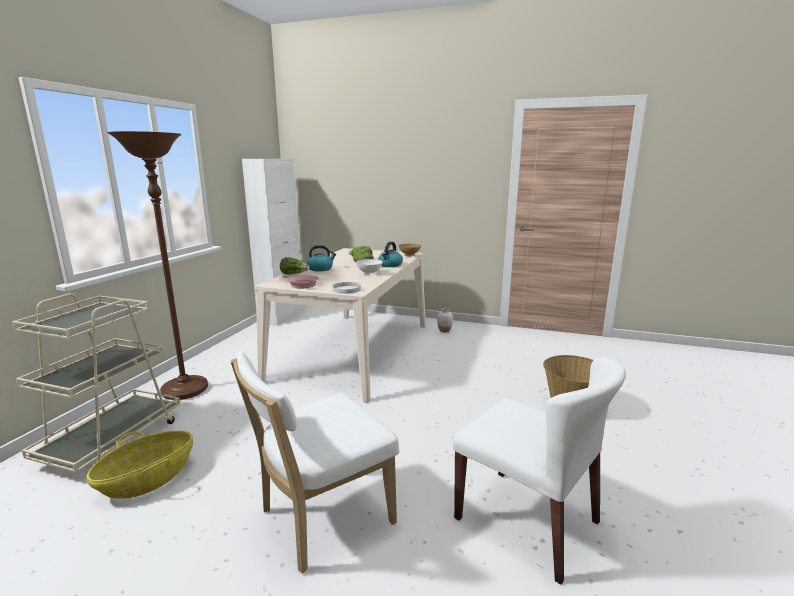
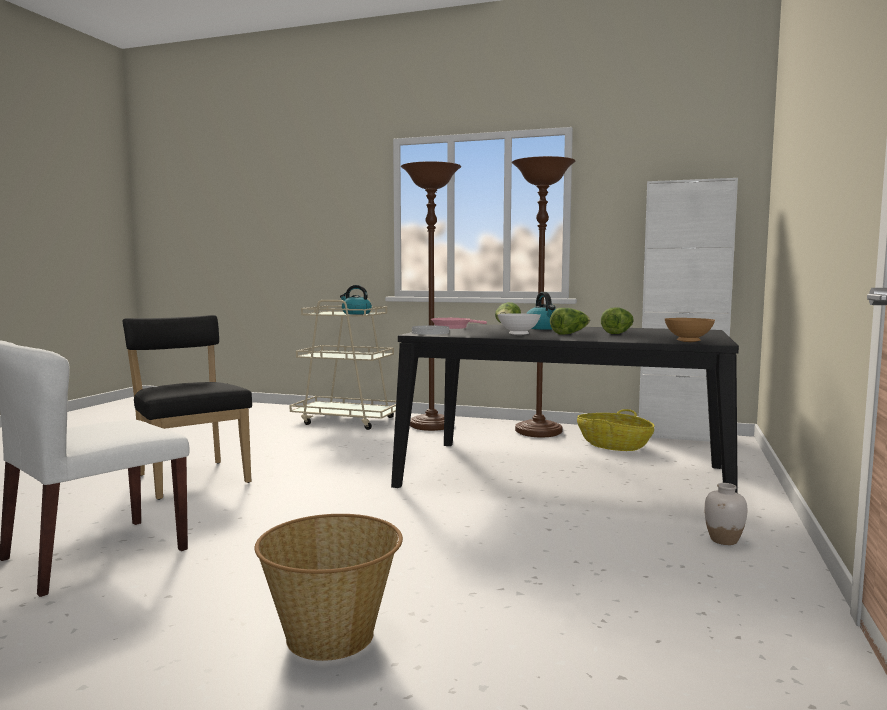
camera: 90 degrees right, 10 degrees down
(148, 480) = (285, 434): basket -> basket (613, 445)
(243, 350) = (538, 432): none -> brown floor lamp
(321, 519) = (191, 478): white chair -> black chair
(354, 350) = (564, 476): beige dining table -> black dining table
(390, 265) = (592, 338): kettle -> kettle (356, 313)

